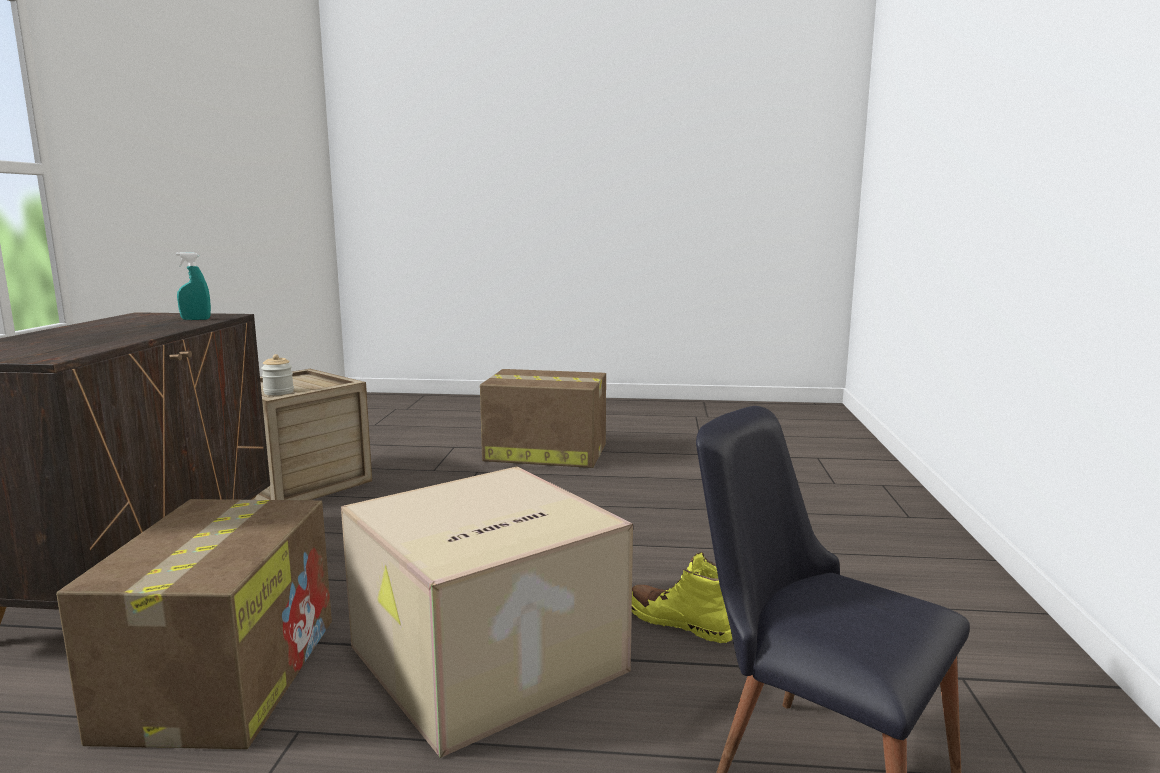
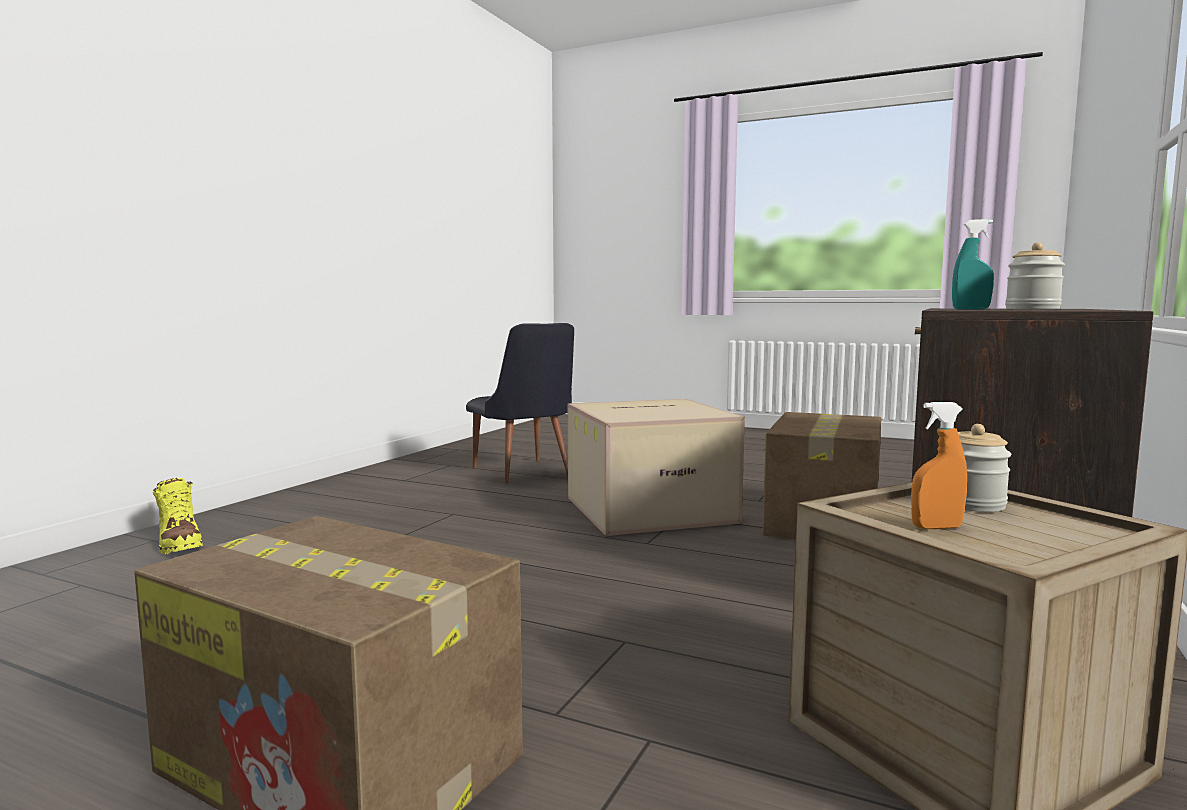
camera: 160 degrees left, 5 degrees down
(163, 318) = (1032, 309): none -> jar
(313, 382) = (936, 527): none -> orange spray bottle
(679, 623) = (510, 508): yellow boot -> yellow boot (179, 544)

